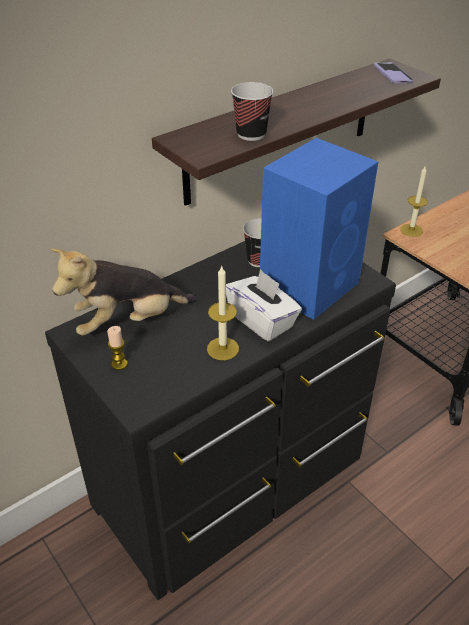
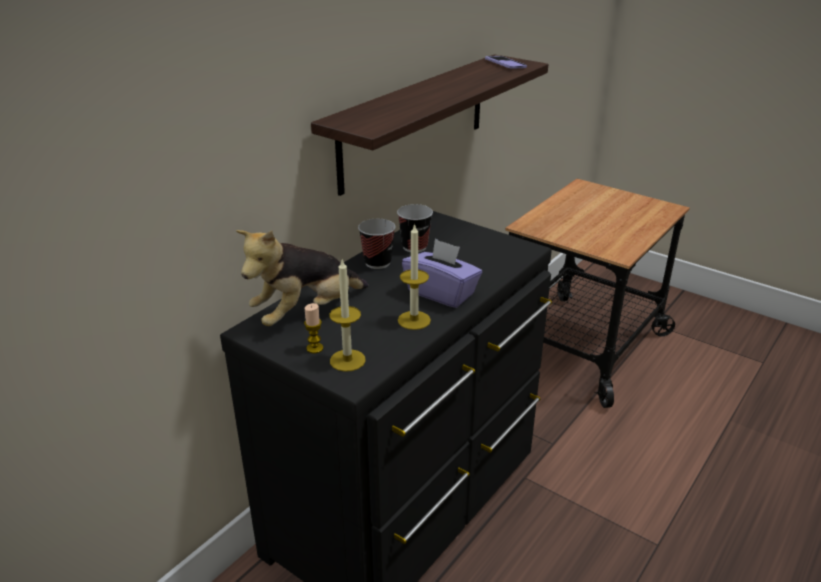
camera: 15 degrees left, 10 degrees down
(251, 134) = (406, 111): cup -> cup (377, 263)
(262, 321) = (441, 293): white tissue box -> purple tissue box
(311, 284) = (473, 259): blue speaker -> none
(411, 230) = (531, 221): candle -> candle (347, 360)

